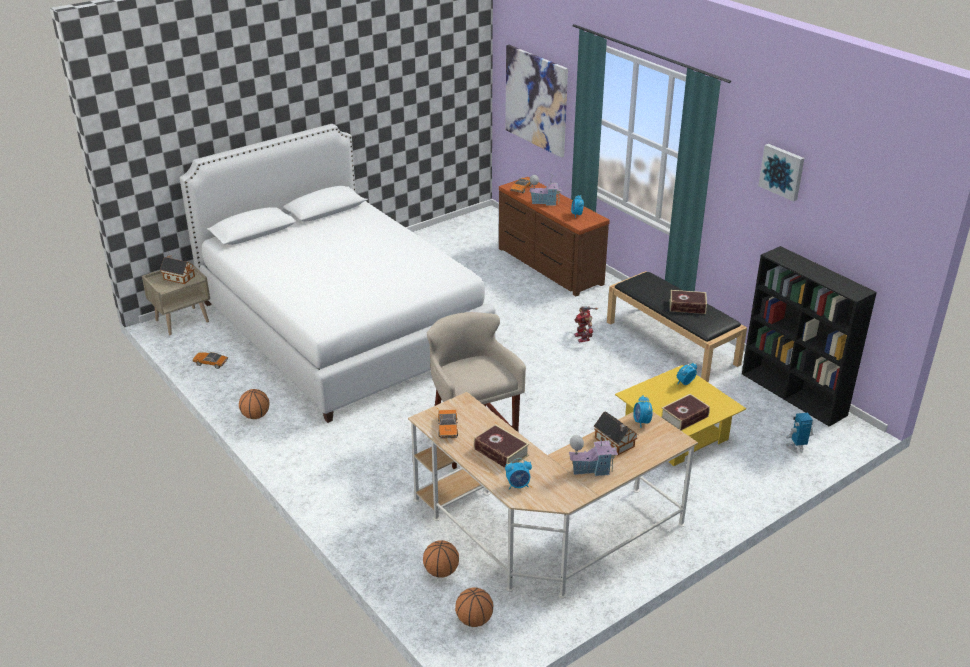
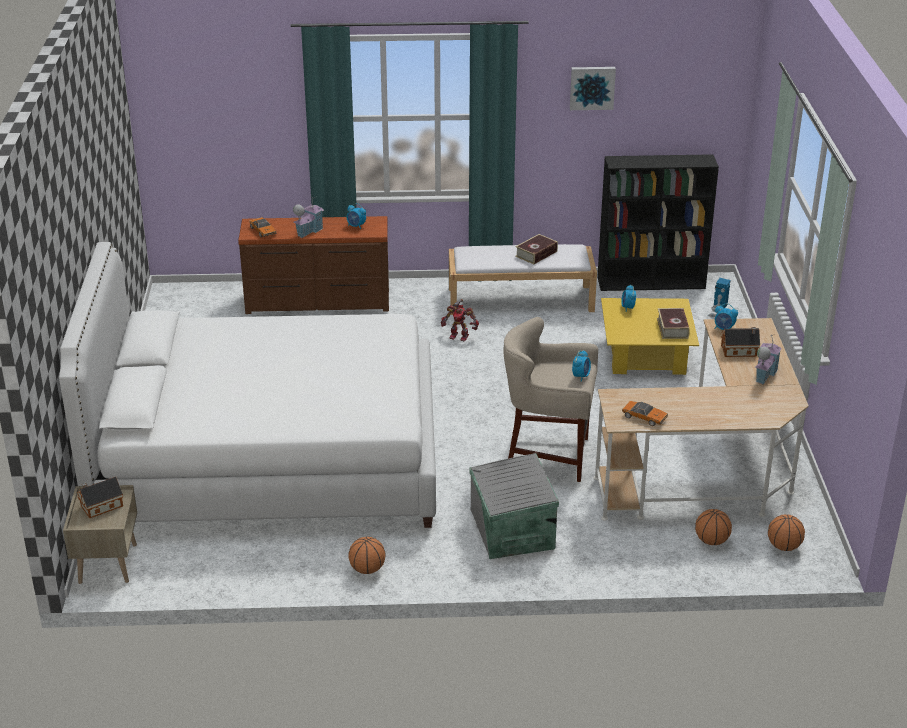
camera: 55 degrees left, 0 degrees up
(210, 363) = (227, 569): toy car -> none
(358, 459) = (511, 530): none -> grey storage box
(501, 452) = (703, 405): book -> none
(518, 485) = (755, 414): alarm clock -> alarm clock (581, 376)
(536, 100) = (222, 129): picture -> none
(672, 343) = (521, 299): black bench -> white bench

